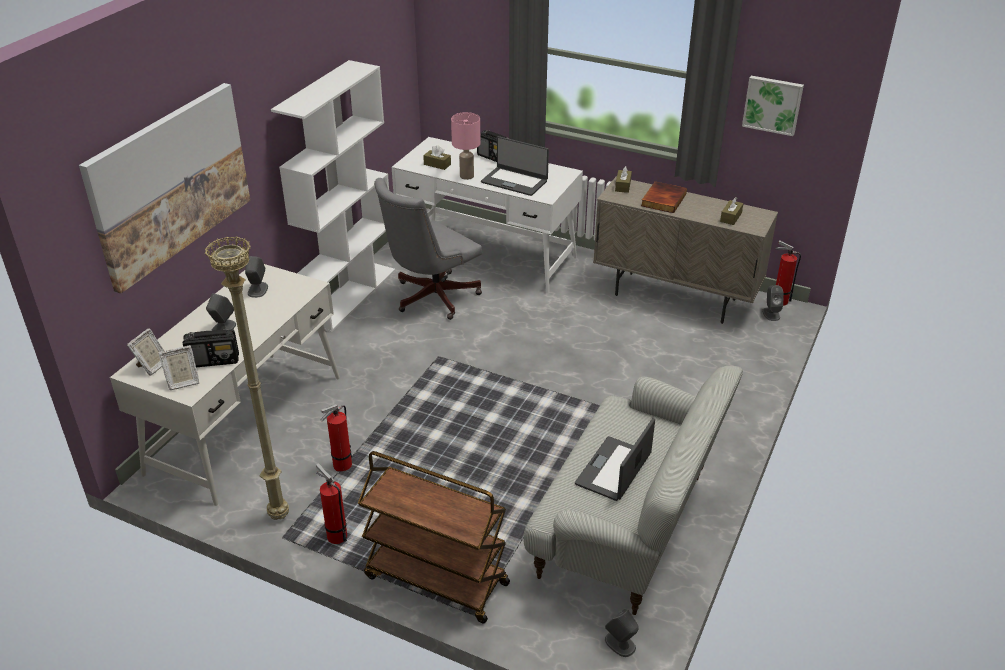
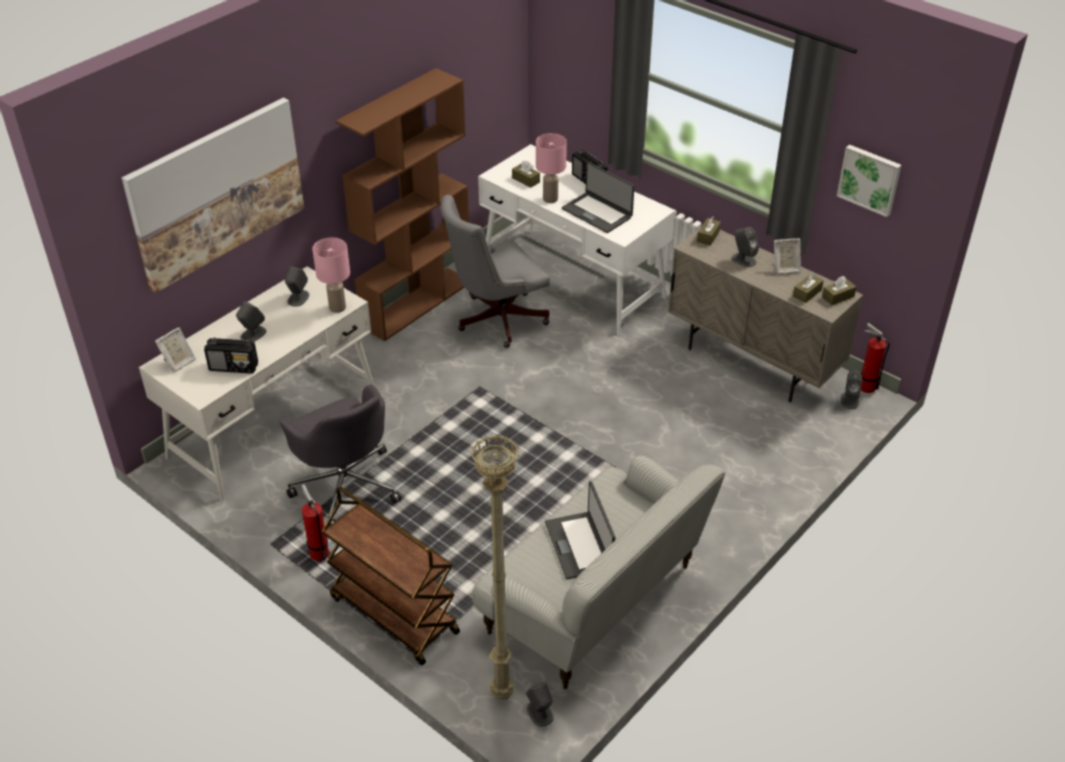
camera: 15 degrees right, 5 degrees up
(182, 382) = (199, 384): picture frame -> picture frame (785, 268)
(278, 515) = (273, 521): beige floor lamp -> beige floor lamp (501, 693)
(301, 292) = (337, 308): none -> pink table lamp
(340, 466) = (345, 485): fire extinguisher -> grey office chair
(350, 295) = (416, 303): white bookcase -> brown bookcase
(614, 469) = (579, 545): laptop -> laptop turned 60 degrees counterclockwise
(662, 199) = (743, 260): book -> grey speaker
(758, 216) = (838, 297): none -> brown tissue box

